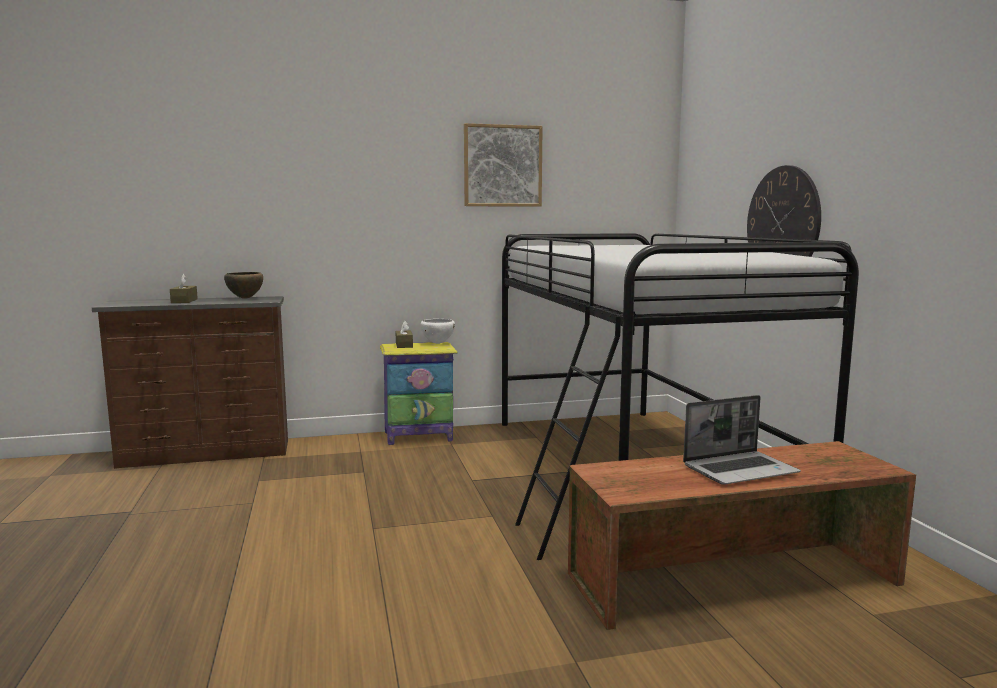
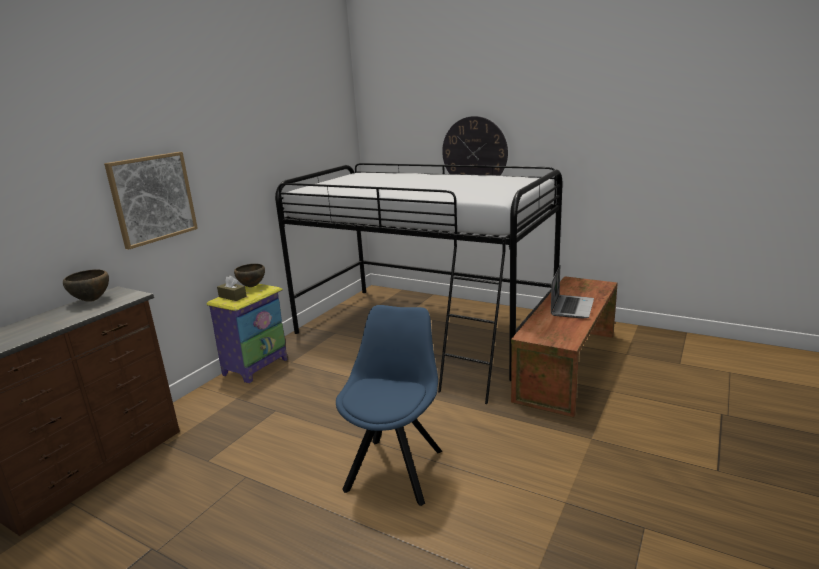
camera: 45 degrees left, 10 degrees up
(184, 301) = (38, 325): brown tissue box -> none
(339, 560) = (396, 469): none -> blue chair
(437, 343) = (251, 286): white bowl -> brown bowl
(502, 166) = (261, 124): picture -> picture (153, 198)

